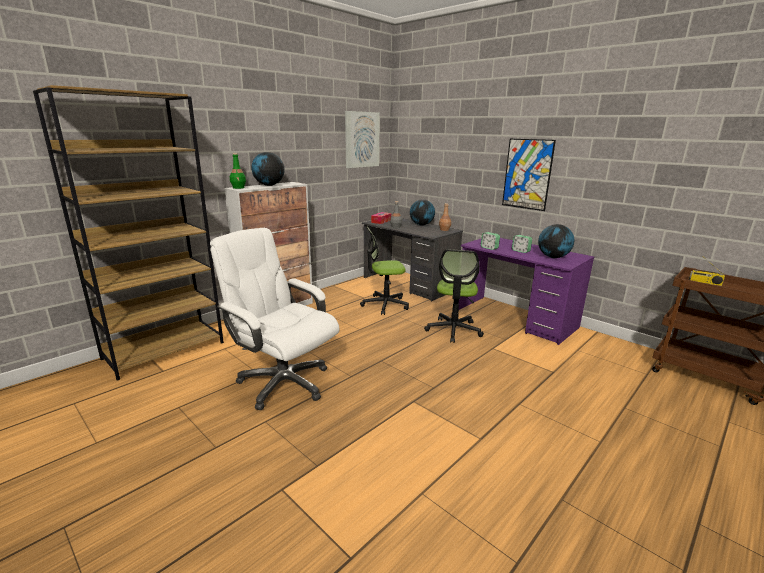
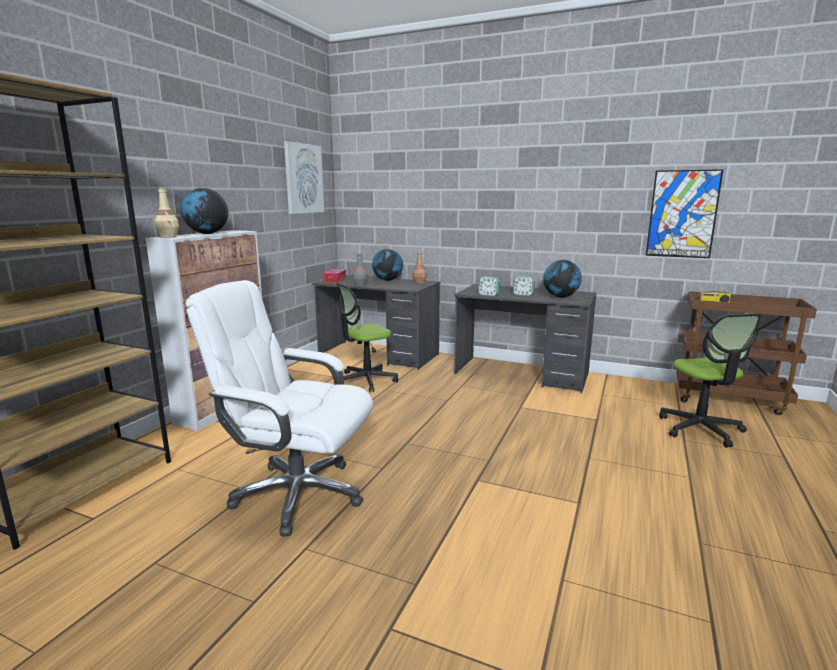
camera: 20 degrees left, 5 degrees down
(238, 188) = (168, 236): green bottle -> beige bottle
(453, 330) = (465, 395): office chair -> office chair (700, 429)
(515, 319) = (521, 374): purple desk -> grey desk
(527, 174) = (512, 210): picture -> picture (682, 214)

